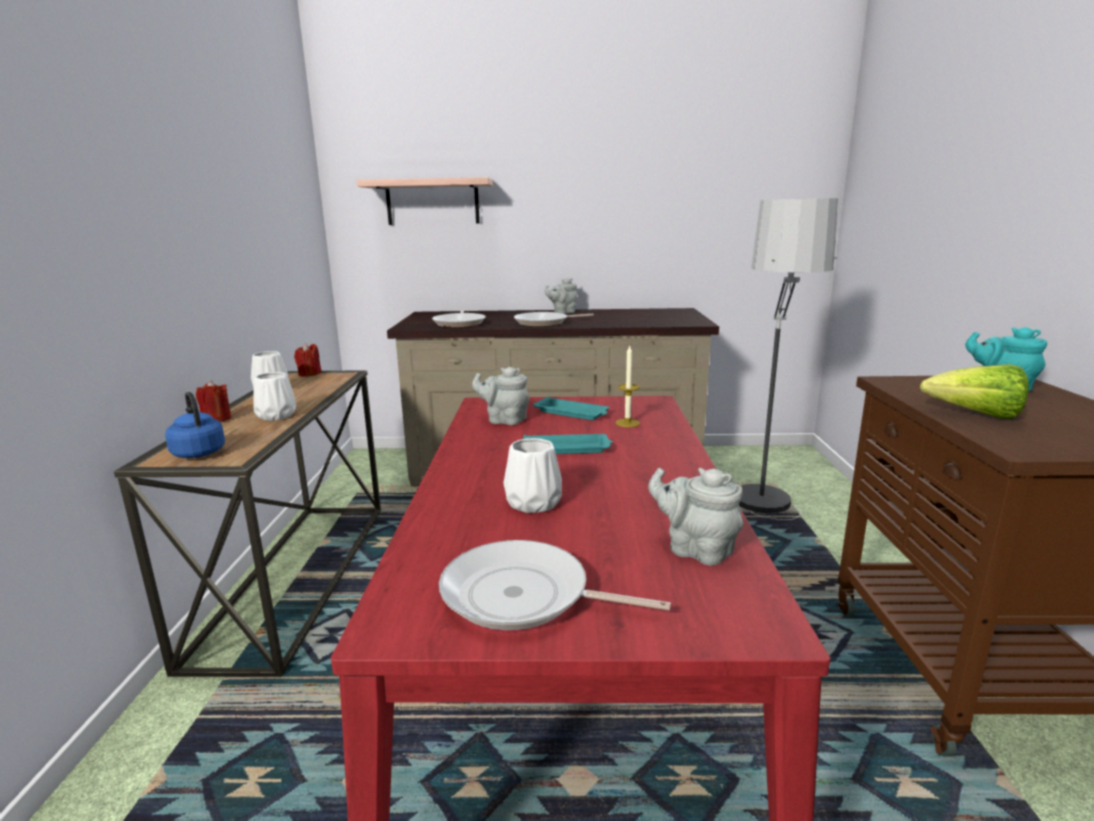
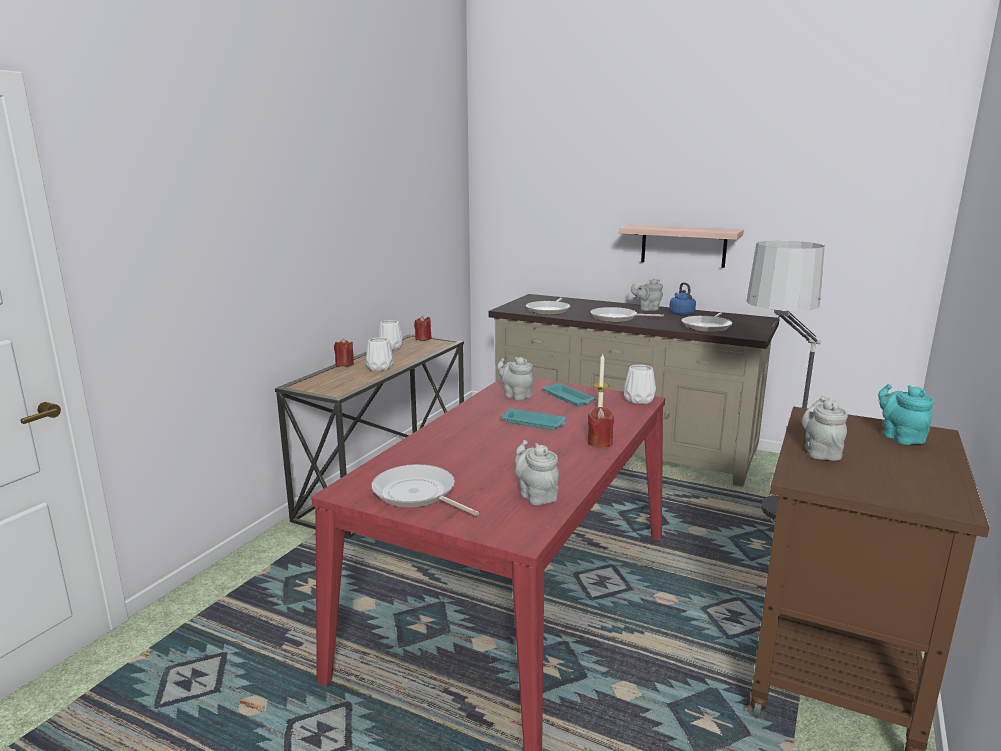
camera: 25 degrees right, 0 degrees up
(198, 452) = (321, 384): blue kettle -> blue kettle (681, 313)
(432, 202) = (551, 204): shelf -> shelf (683, 245)
(535, 503) = (475, 451): white vase -> white vase (640, 400)
(645, 320) = (707, 327): none -> frying pan
(675, 458) = (600, 443): none -> red candle
(975, 415) = (821, 452): lettuce -> grey teapot

